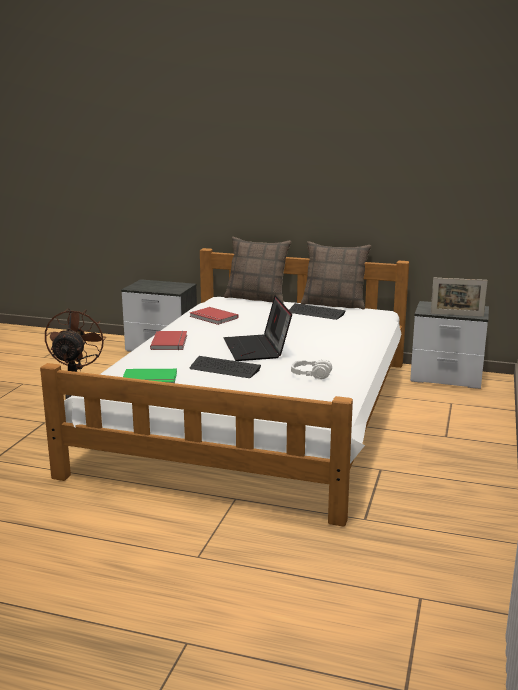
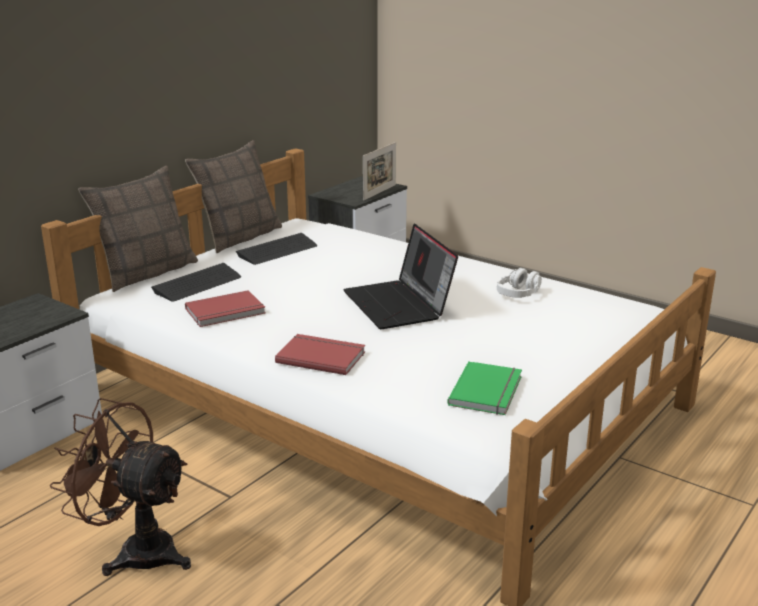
camera: 70 degrees left, 5 degrees up
(224, 369) = (467, 335): keyboard -> keyboard (197, 284)
(257, 349) = (400, 305): laptop -> laptop turned 60 degrees clockwise

